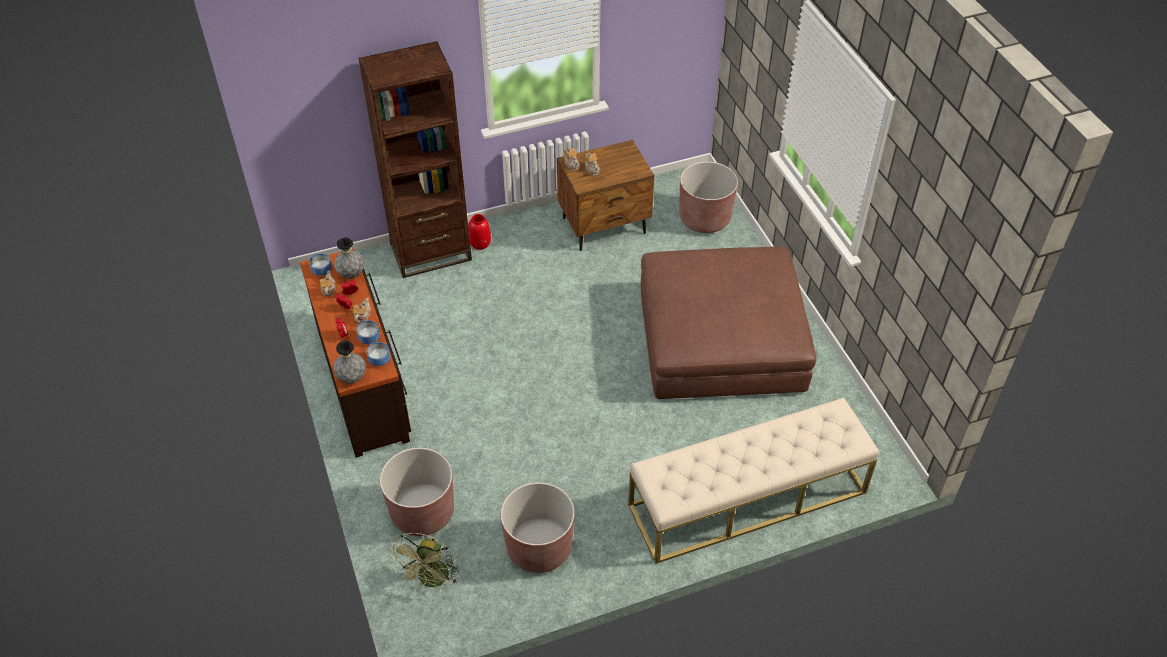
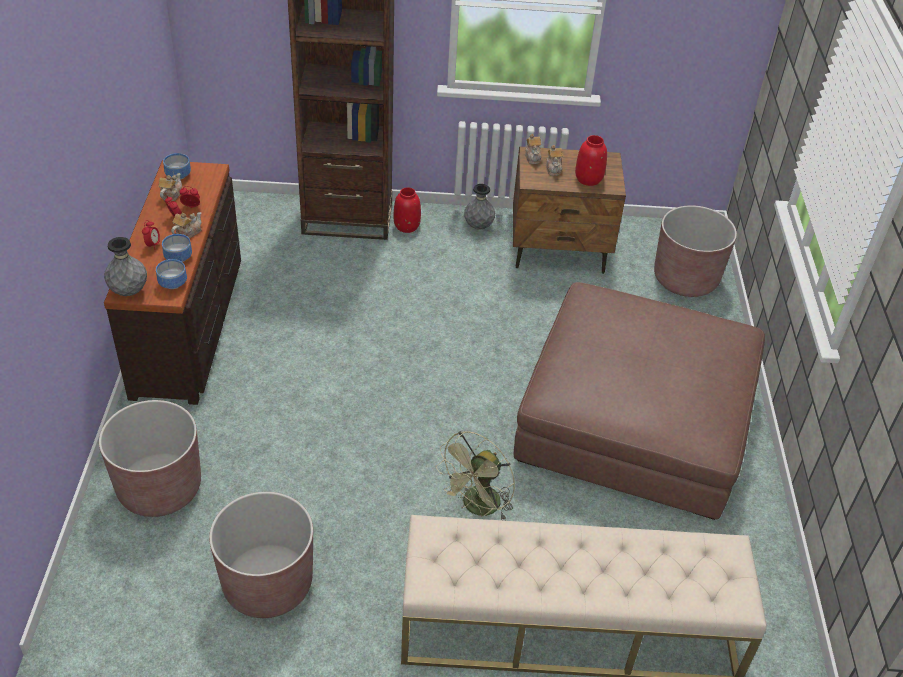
camera: 20 degrees right, 5 degrees down
(351, 274) = (206, 188): grey vase -> grey vase (478, 226)
(432, 580) = (117, 573): green fan -> green fan (477, 508)
(621, 170) = (588, 179): none -> red vase

